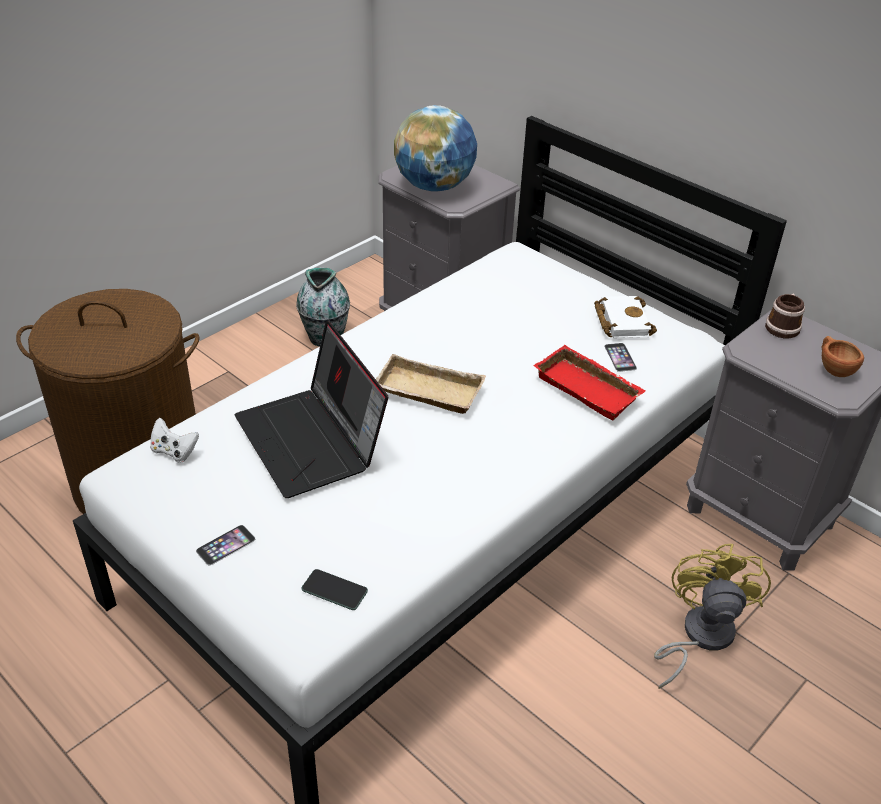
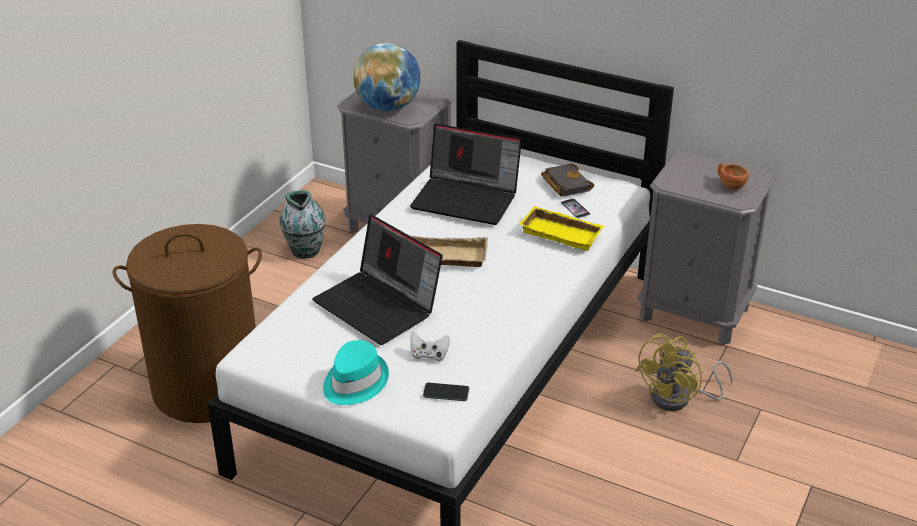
camera: 15 degrees left, 5 degrees down
(174, 452) = (279, 333): white game controller -> white game controller (429, 355)
(226, 545) = (354, 382): phone -> turquoise hat
(489, 318) = (467, 199): none -> laptop
(590, 388) = (563, 233): red tray -> yellow tray
(621, 321) = (564, 183): white book -> black book
(699, 636) = (679, 399): yellow fan -> yellow fan turned 135 degrees counterclockwise
(783, 326) = (686, 163): mug -> none

